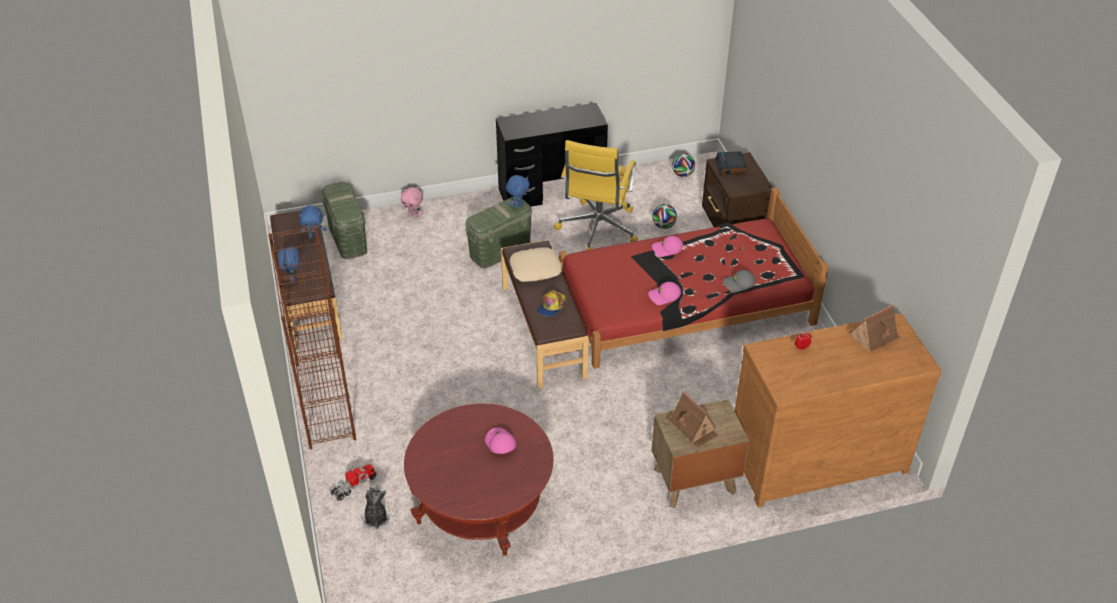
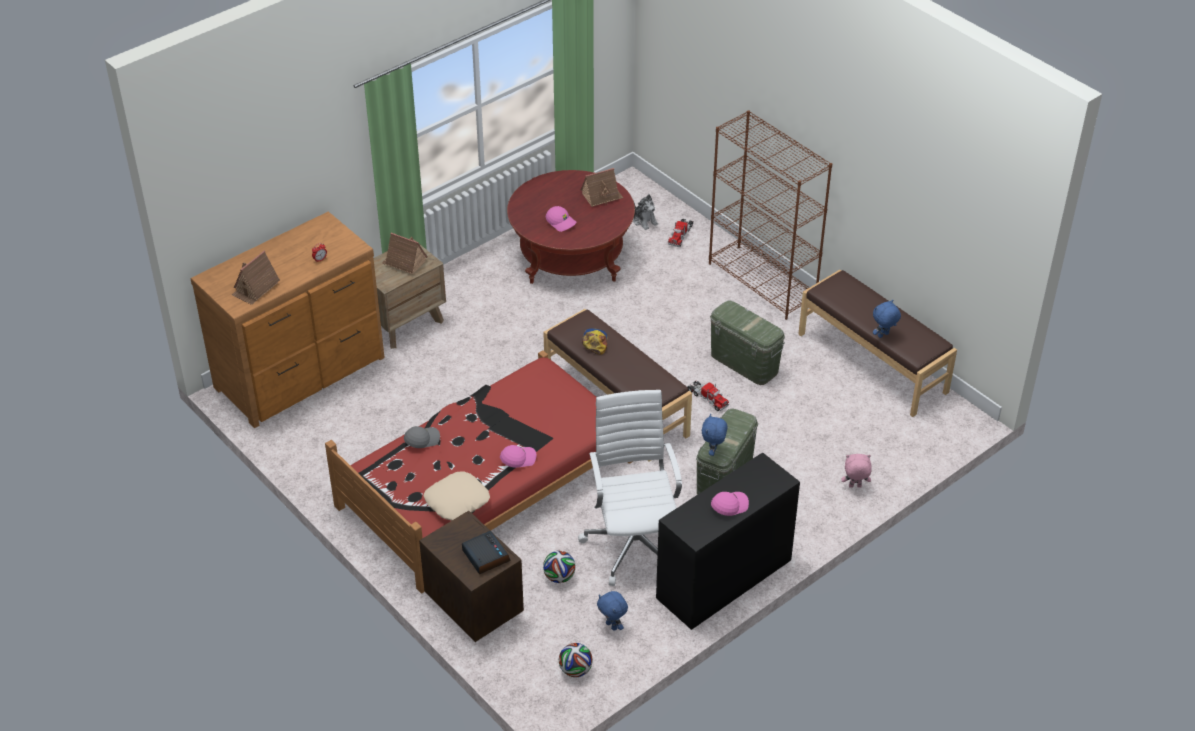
camera: 155 degrees right, 0 degrees up
(292, 278) = (859, 290): blue plush toy -> blue plush toy (612, 625)
(347, 238) = (897, 434): green storage box -> green storage box (744, 363)
(435, 462) = (601, 196): none -> toy house
(465, 311) = (707, 398): none -> toy truck
(535, 269) = (636, 374): beige pillow -> beige pillow (456, 500)
(597, 230) = (634, 543): yellow office chair -> white office chair
(664, 296) = (494, 402): pink cap -> pink cap (729, 505)

